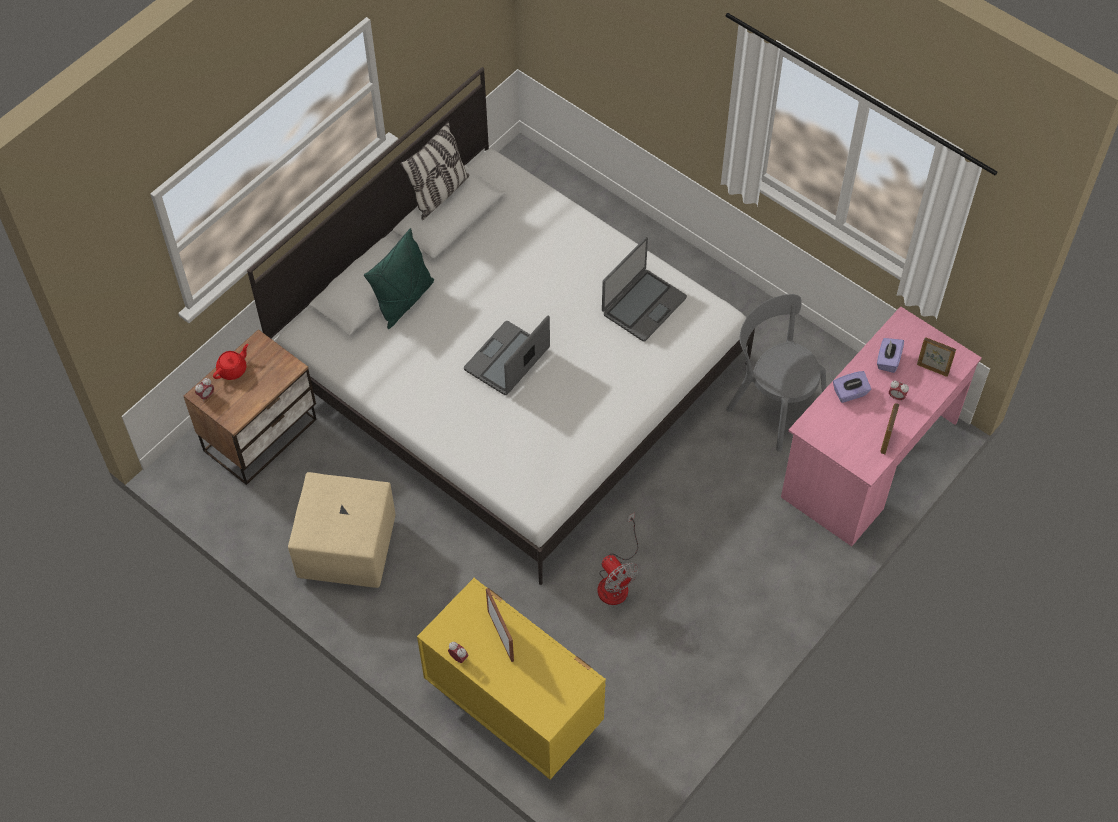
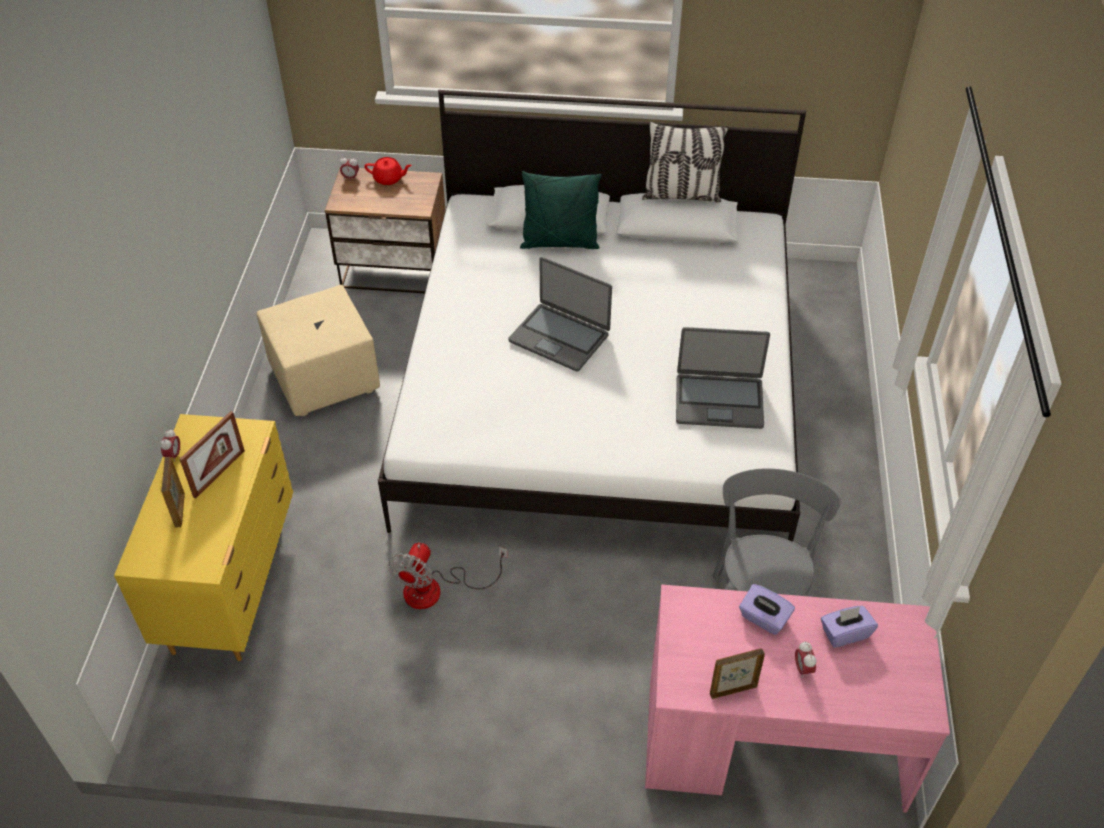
camera: 55 degrees right, 10 degrees down
(508, 360) = (559, 337): laptop -> laptop turned 150 degrees counterclockwise
(932, 368) = (879, 686): picture frame -> picture frame (180, 510)

